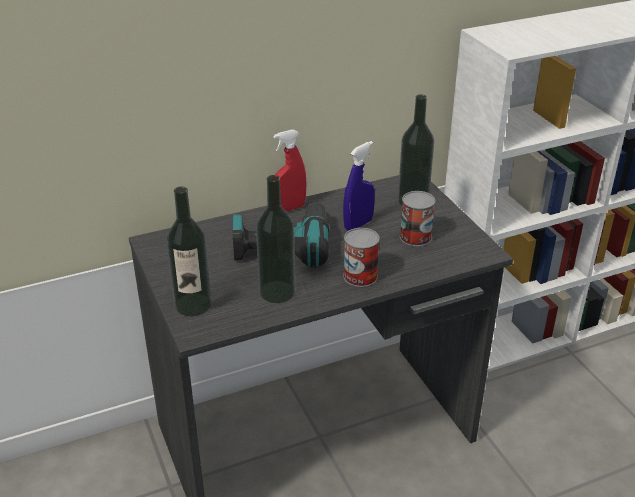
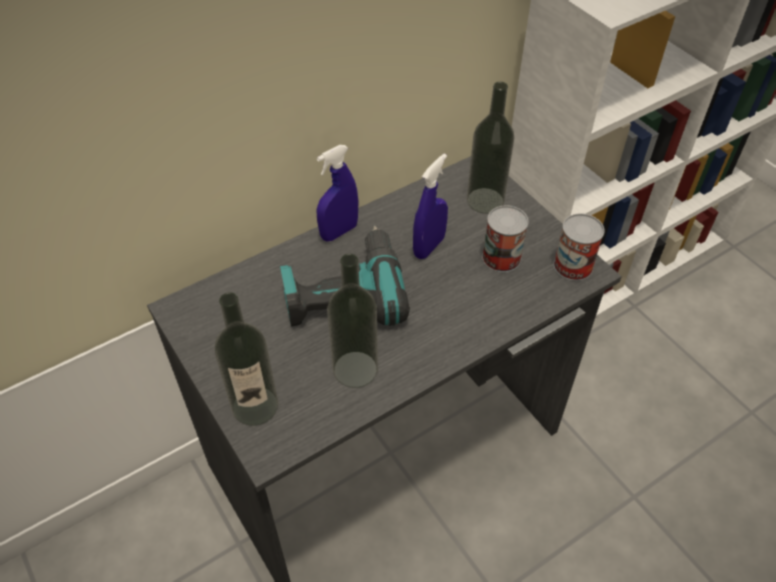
camera: 10 degrees left, 15 degrees up
(289, 208) = (339, 232): red spray bottle -> blue spray bottle
(360, 276) = (450, 329): can -> can (573, 266)

